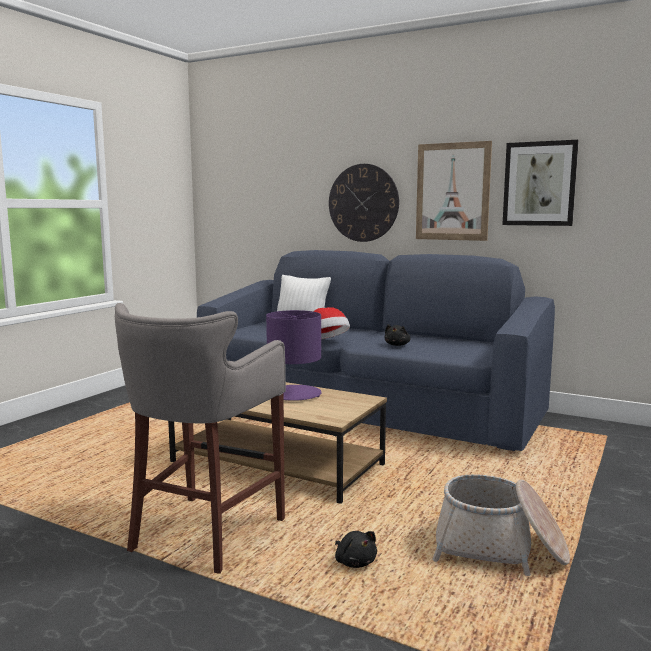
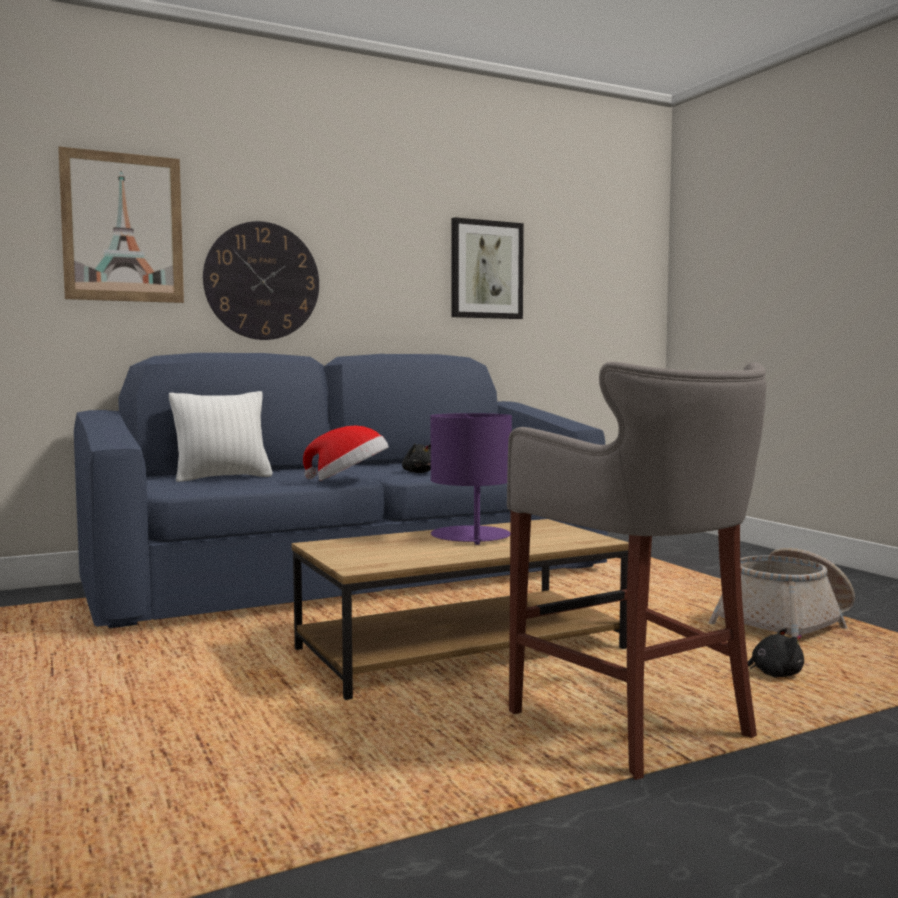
camera: 55 degrees left, 5 degrees down
(452, 192) = (390, 272): picture -> picture (123, 228)

